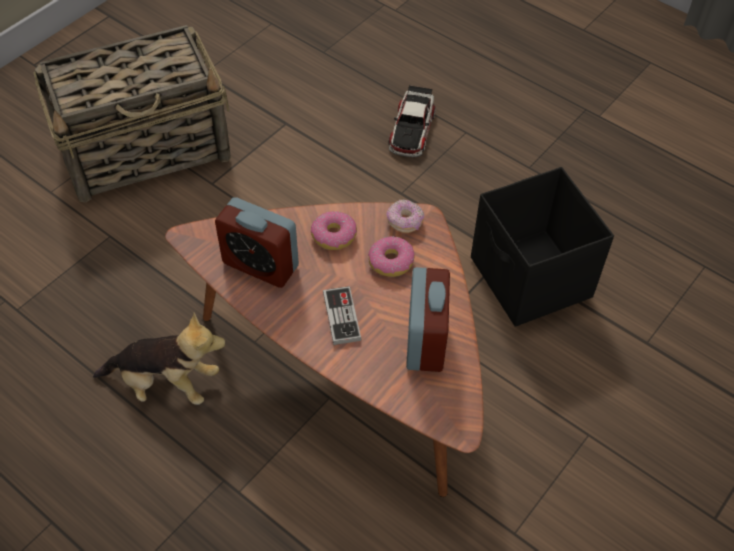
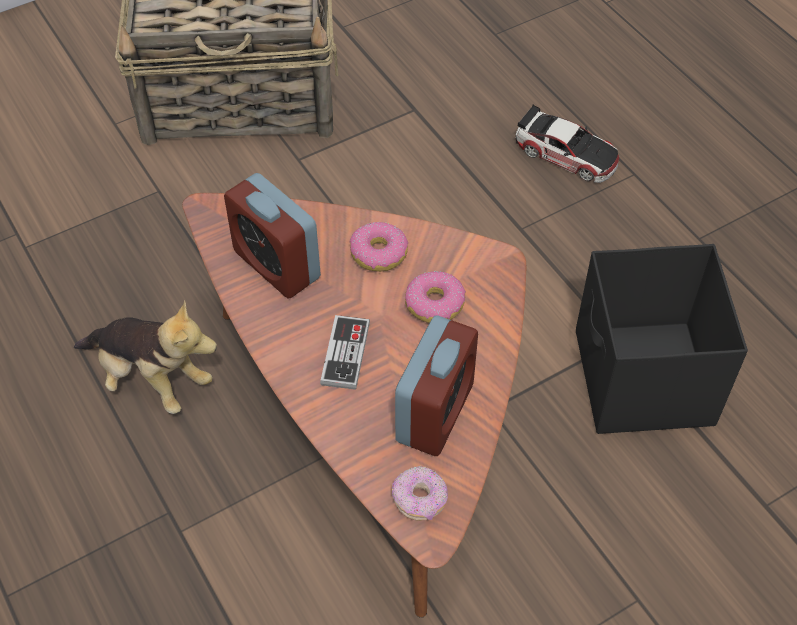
camera: 20 degrees right, 0 degrees up
(405, 222) = (473, 260): donut -> donut (420, 499)
(412, 129) = (566, 153): toy car -> toy car turned 90 degrees counterclockwise

